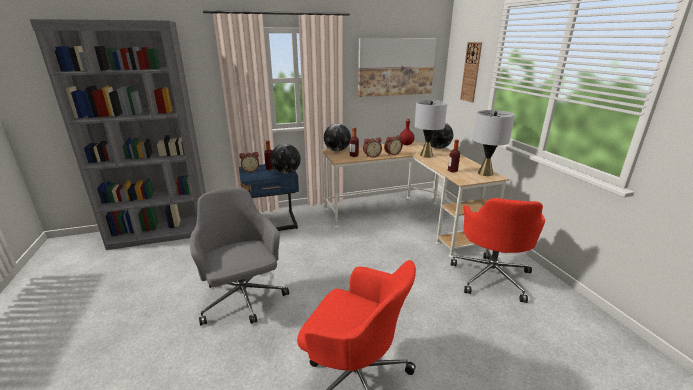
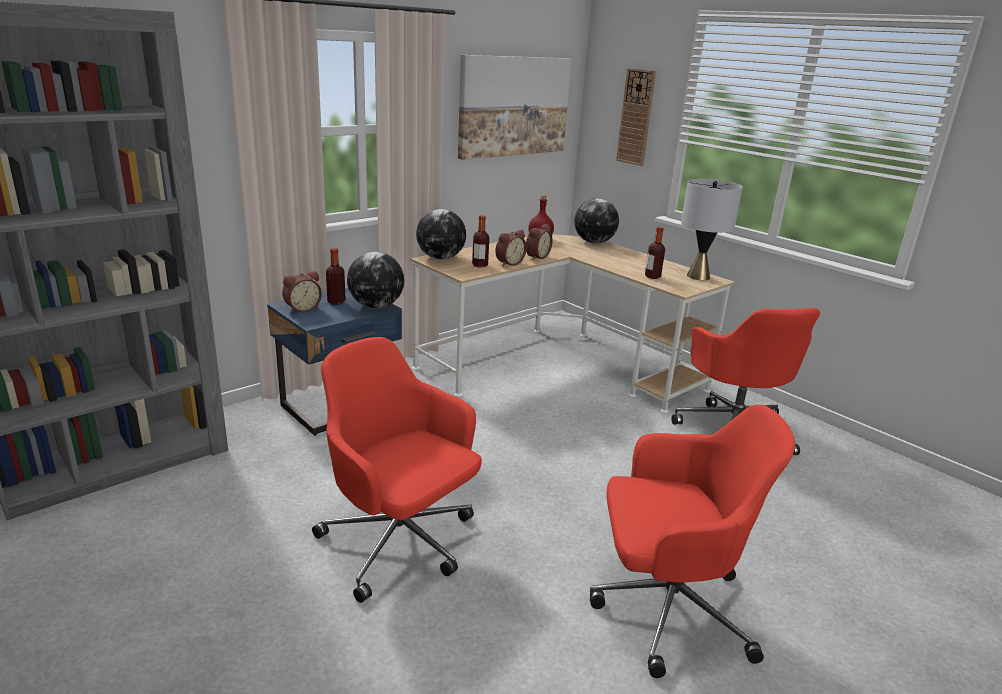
camera: 25 degrees left, 0 degrees up
(243, 299) = (400, 543): grey office chair -> red office chair
(426, 155) = (590, 255): grey table lamp -> none

